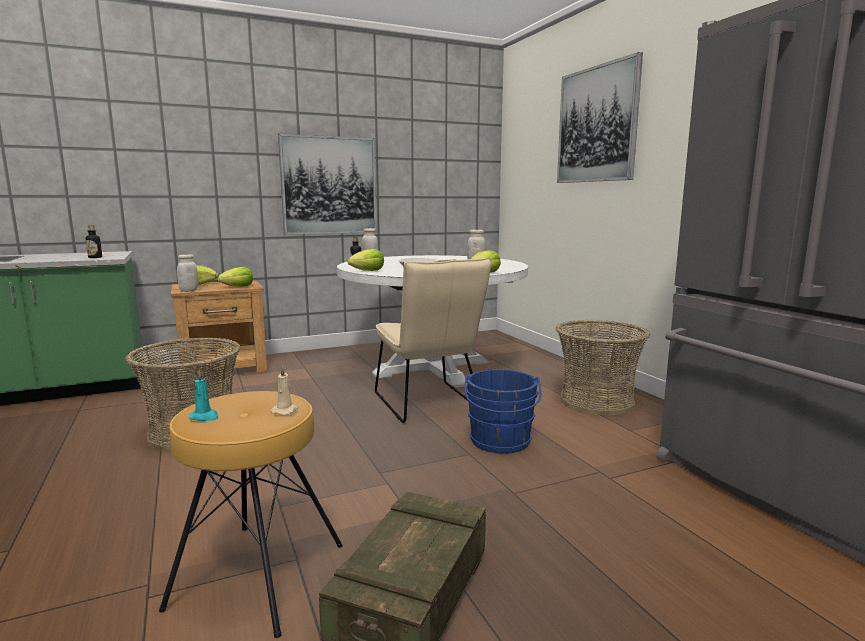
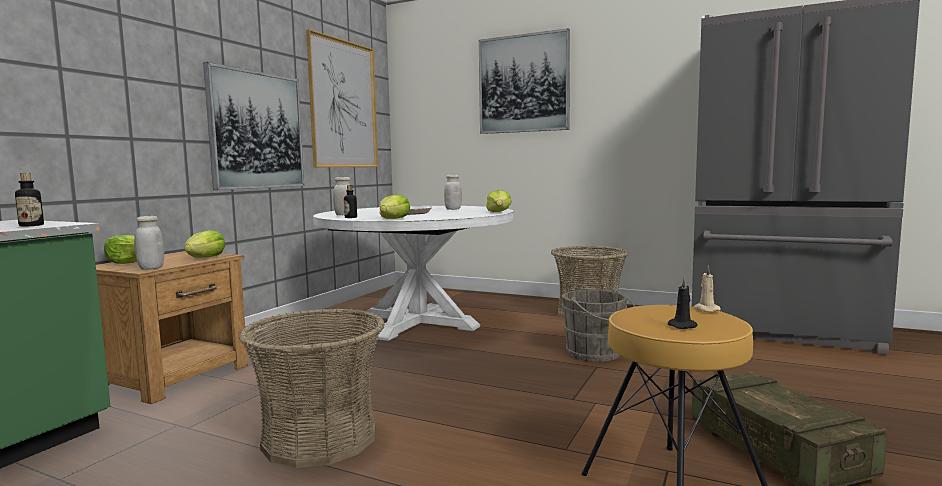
camera: 40 degrees left, 5 degrees down
(204, 417) = (683, 326): turquoise candle -> black candle
(429, 404) = (486, 346): beige chair -> none
(434, 156) = (344, 104): none -> picture
(500, 442) = (596, 354): blue bucket -> grey bucket

